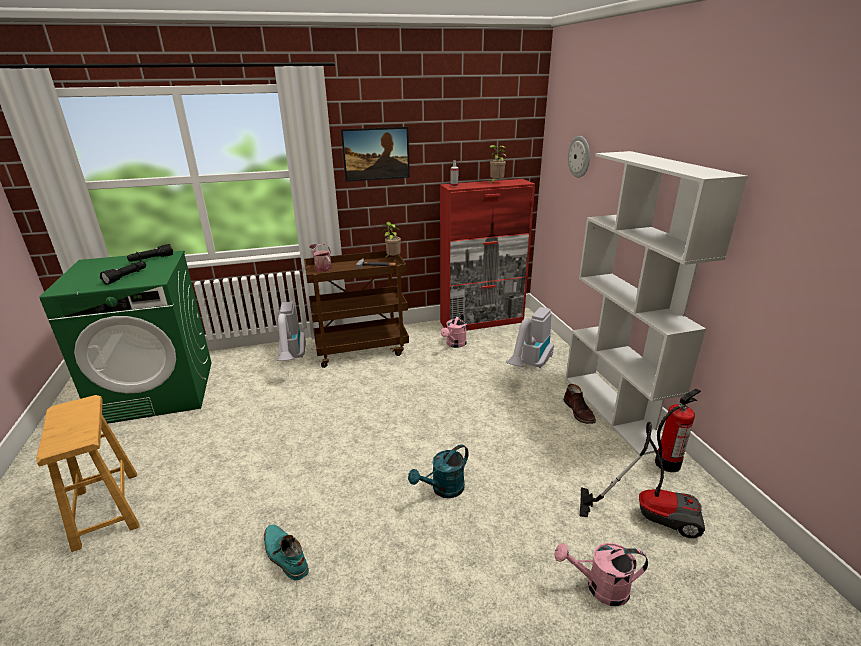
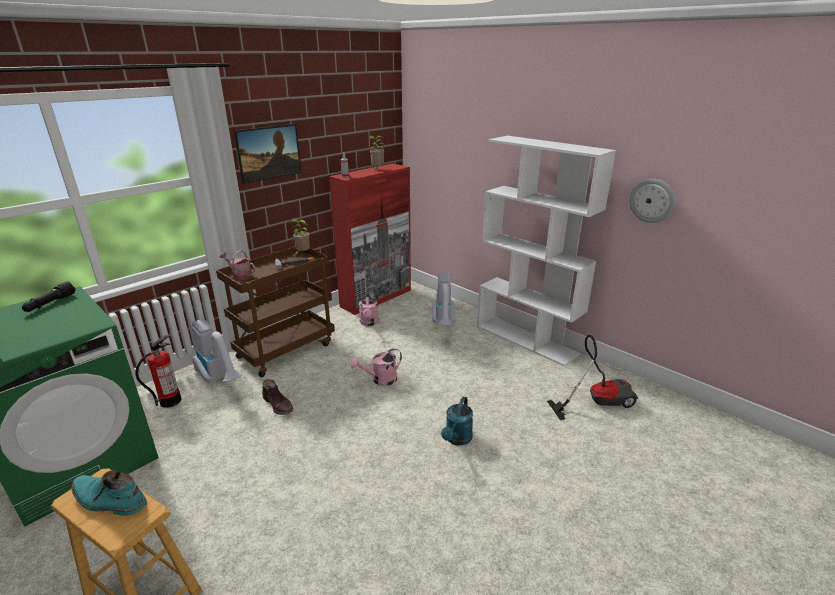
camera: 30 degrees left, 0 degrees up
(126, 277) = (47, 329): black flashlight -> none
(285, 555) = (375, 543): turquoise boot -> turquoise boot (109, 500)
(579, 157) = (450, 141): wall clock -> wall clock (652, 200)
(579, 412) = (505, 349): brown boot -> brown boot (278, 404)
(599, 587) = (605, 459): pink watering can -> pink watering can (380, 380)
(667, 463) = (583, 365): fire extinguisher -> fire extinguisher (170, 401)

